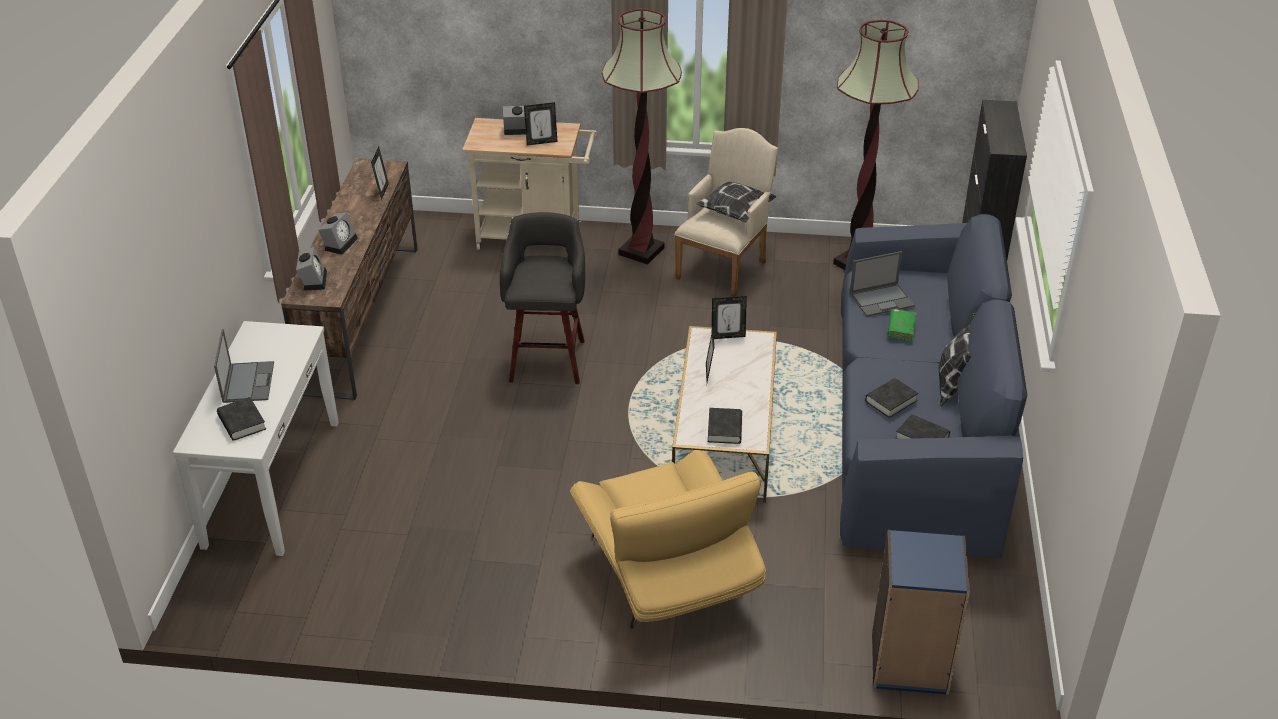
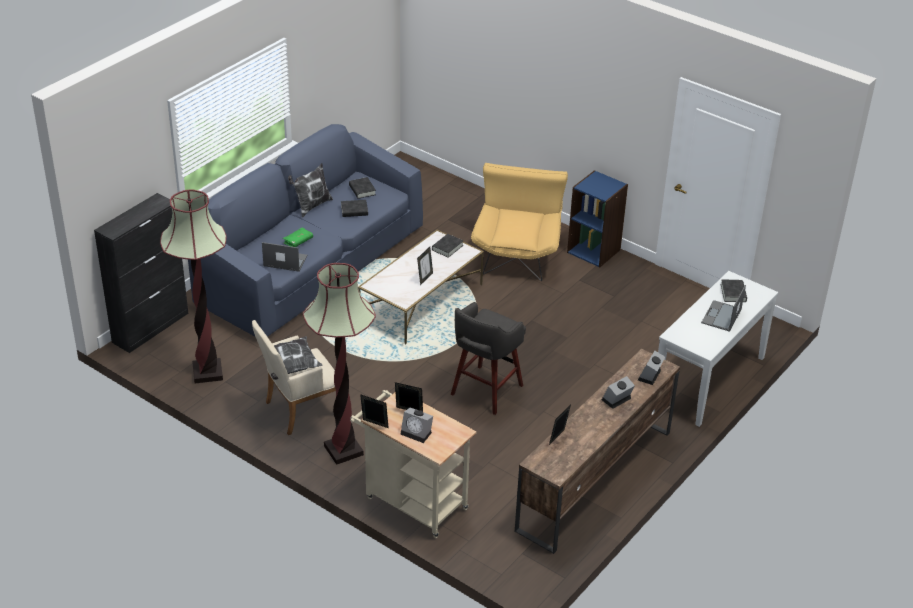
camera: 150 degrees left, 0 degrees up
(728, 336) = (389, 295): picture frame -> picture frame (374, 425)
(909, 664) = (442, 183): blue bookcase -> blue bookcase (594, 251)

